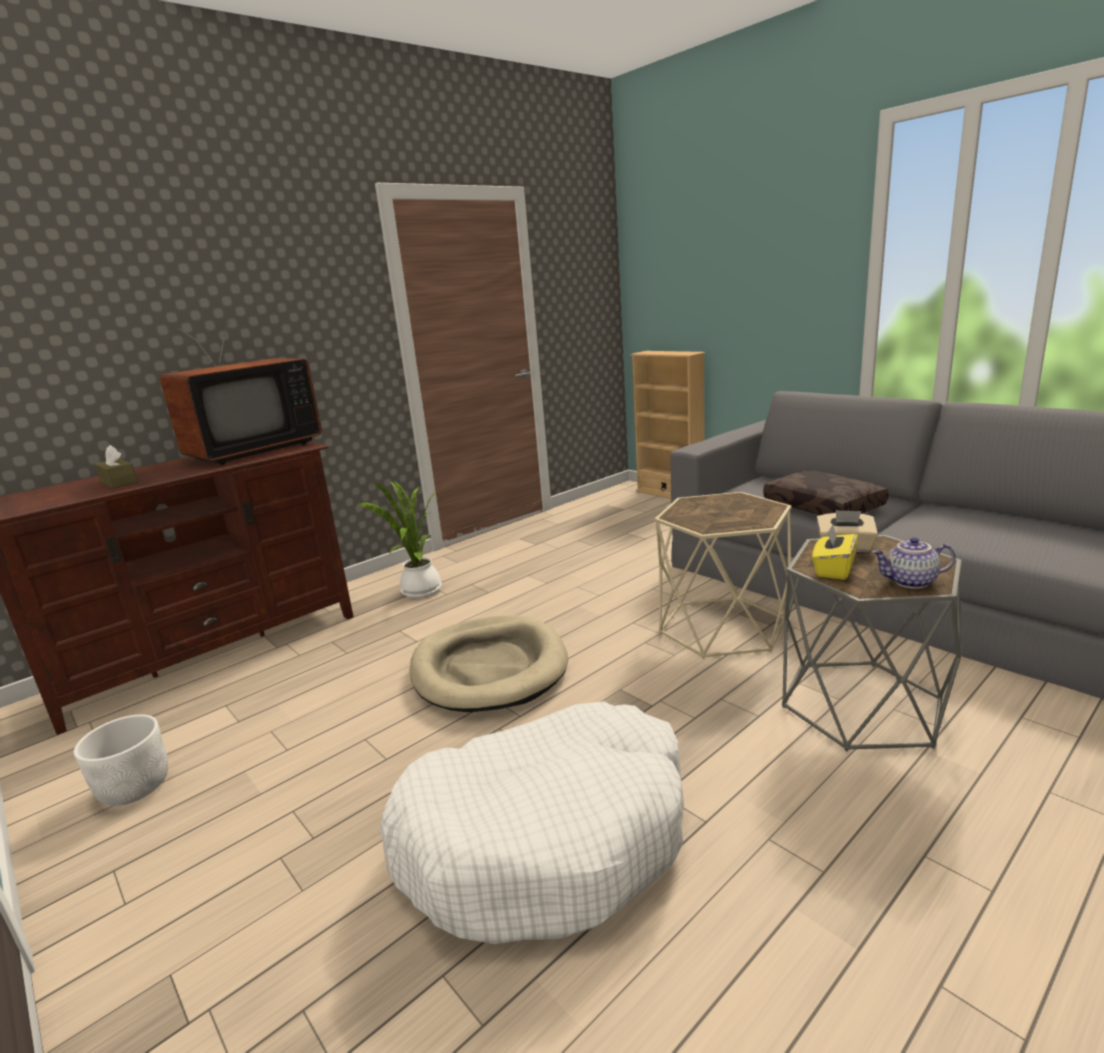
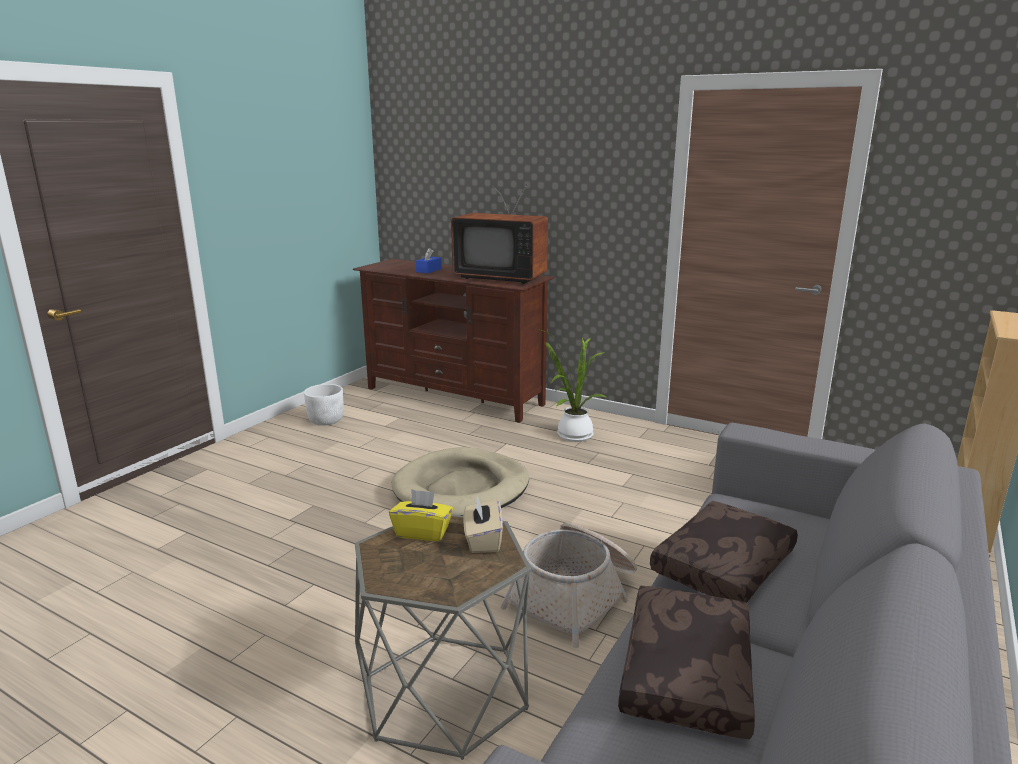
camera: 70 degrees right, 0 degrees up
(118, 482) = (428, 270): brown tissue box -> blue tissue box
(547, 837) = (276, 545): white dog bed -> none
(722, 627) = (575, 597): beige side table -> basket
(910, 582) = (392, 571): teapot -> none
(953, 528) = (683, 671): none -> brown pillow

